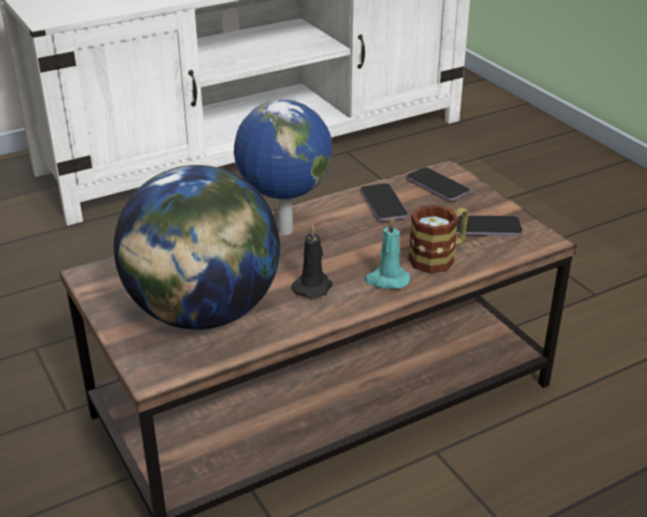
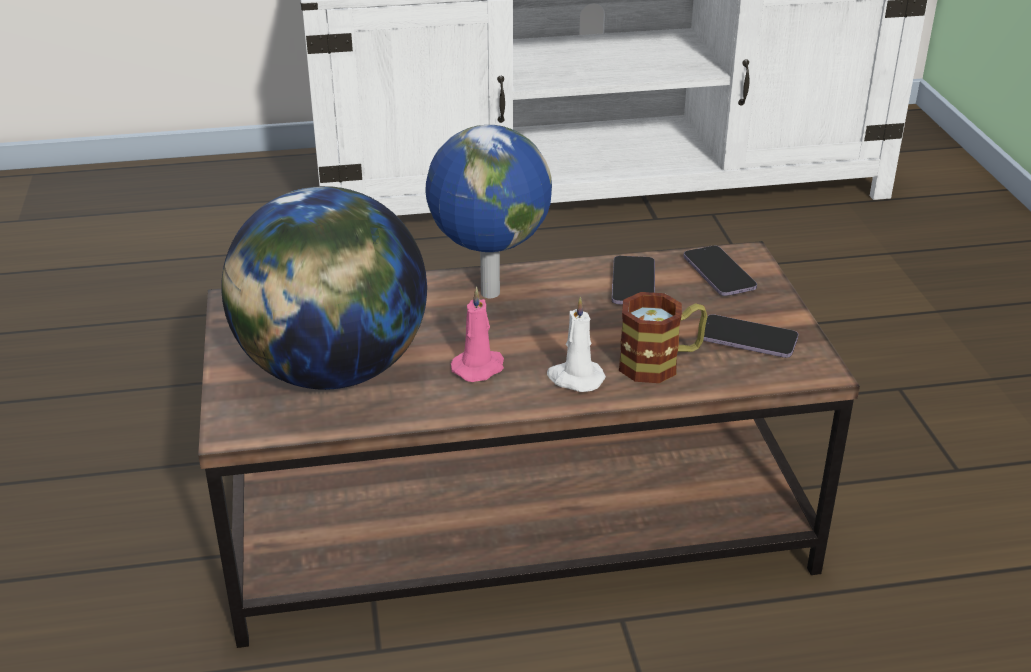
camera: 20 degrees right, 0 degrees up
(313, 286) = (479, 367): black candle -> pink candle
(386, 280) = (574, 378): turquoise candle -> white candle

